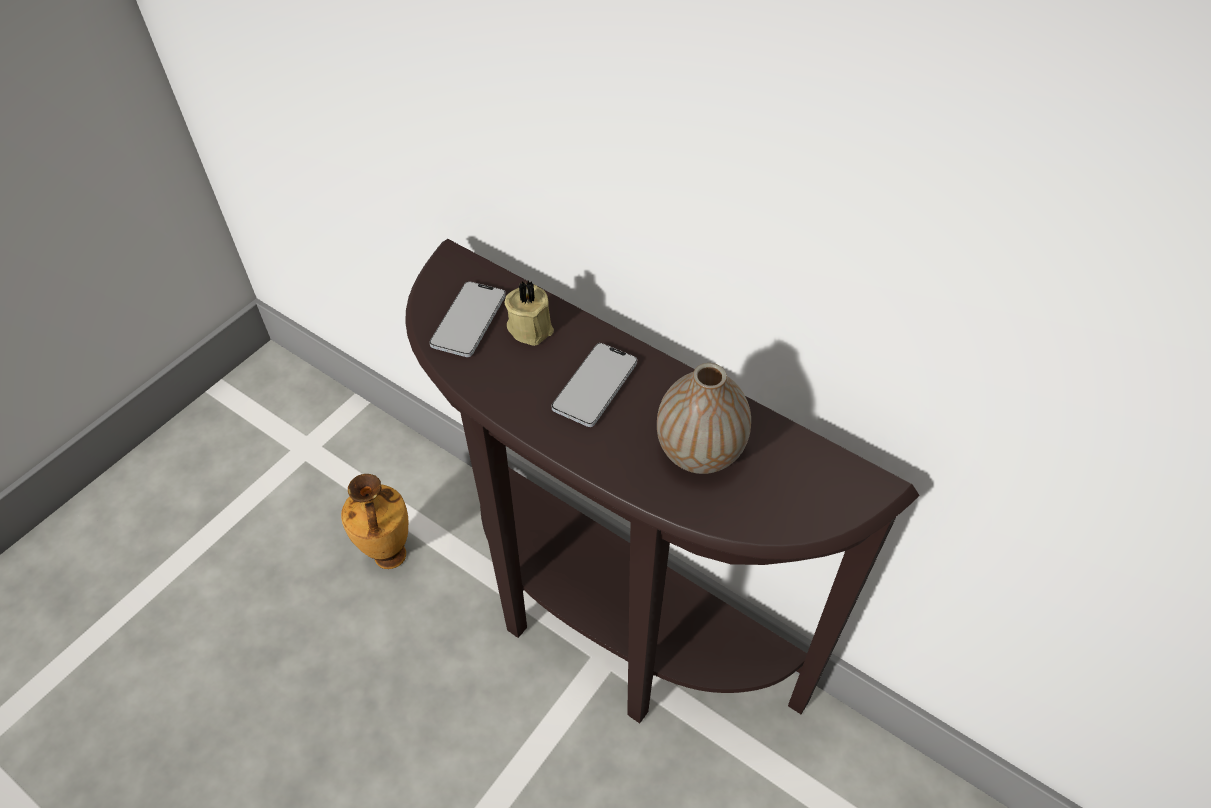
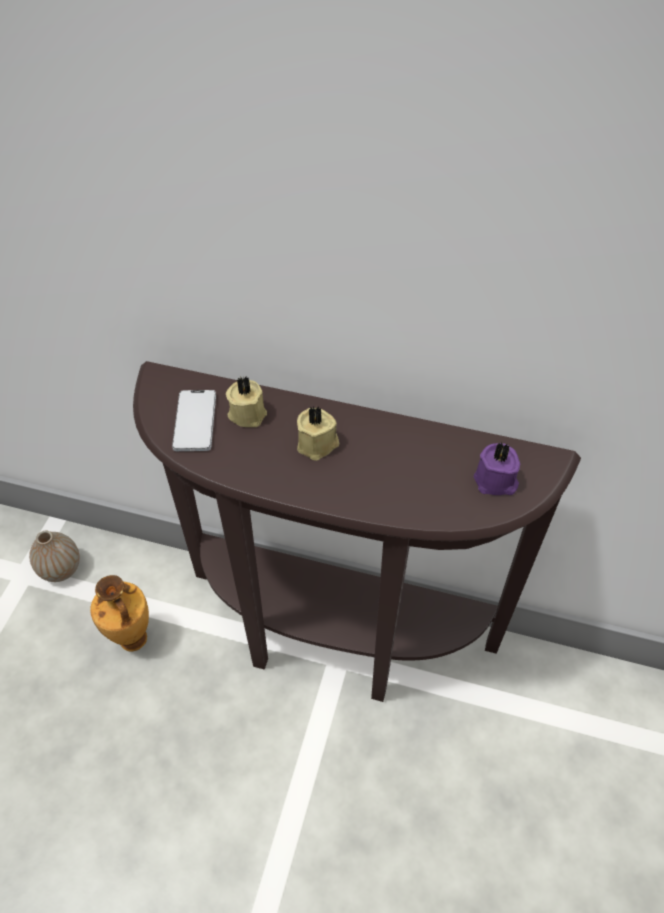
camera: 20 degrees left, 0 degrees up
(595, 386) = (318, 445): phone -> beige candle
(699, 452) = (418, 472): vase -> vase (61, 569)
(790, 492) = (495, 482): none -> purple candle

